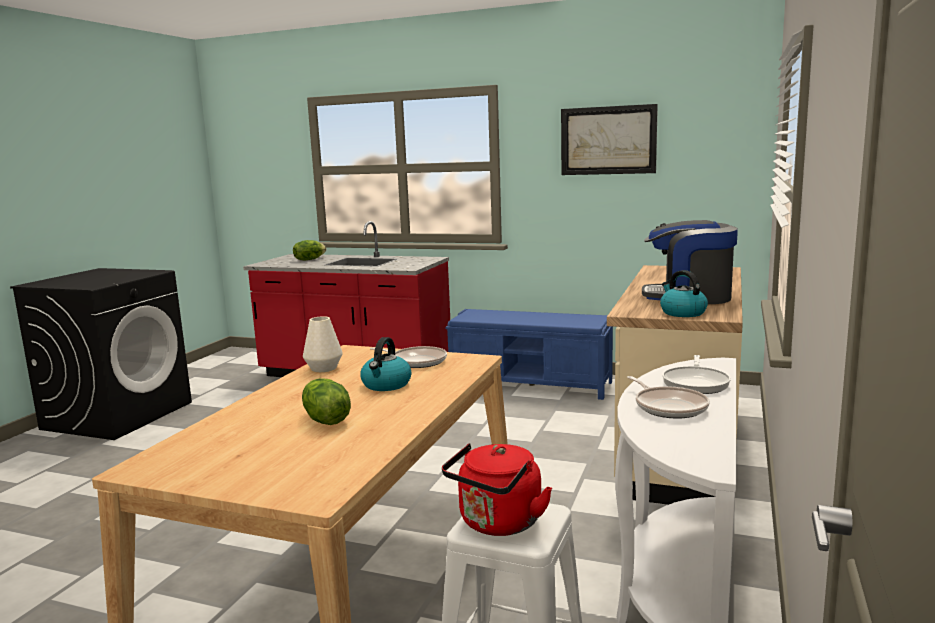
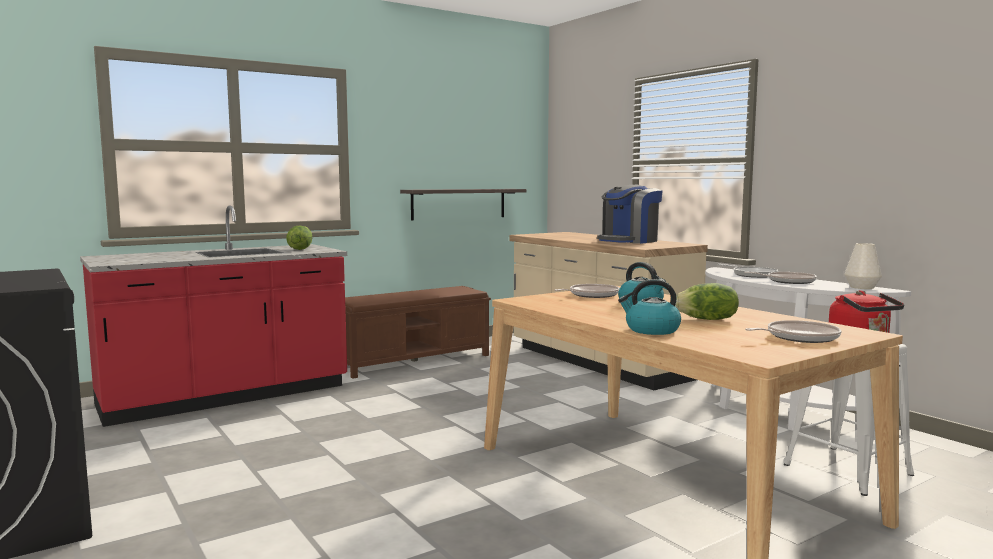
camera: 55 degrees left, 5 degrees down
(257, 469) = (799, 337): none -> frying pan
(309, 259) = (155, 256): lettuce -> lettuce (300, 249)
(323, 368) = (560, 308): white vase -> white vase (861, 287)
(532, 384) = (413, 360): blue bench -> brown bench
(608, 140) = (442, 133): picture -> none
(628, 221) = (459, 204): none -> shelf
(682, 313) = (666, 245): kettle -> kettle (651, 330)

